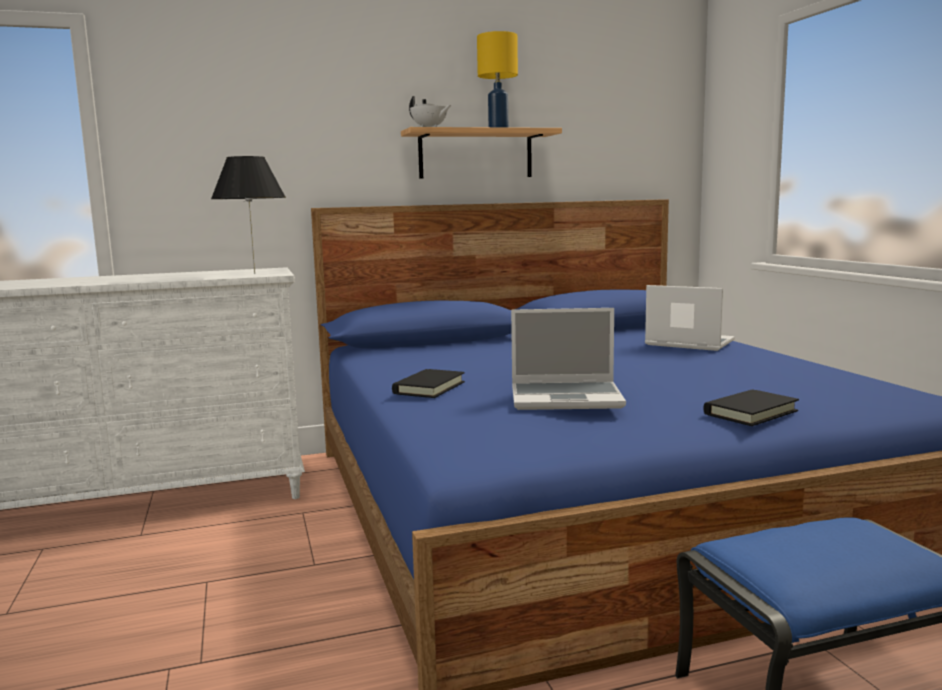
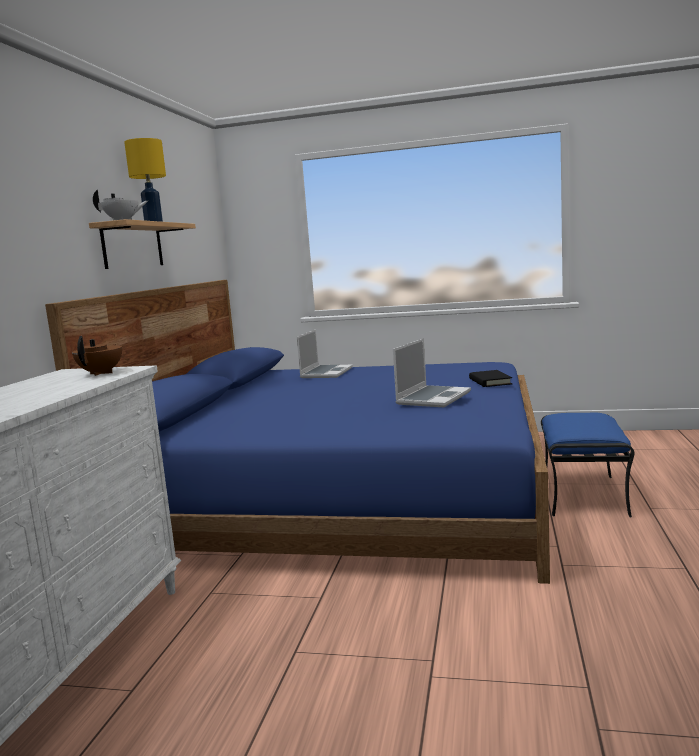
camera: 60 degrees left, 0 degrees up
(255, 273) = (101, 373): black table lamp -> brown teapot
(429, 388) = (337, 424): black book -> none
(688, 343) = (326, 373): laptop -> laptop turned 135 degrees clockwise

